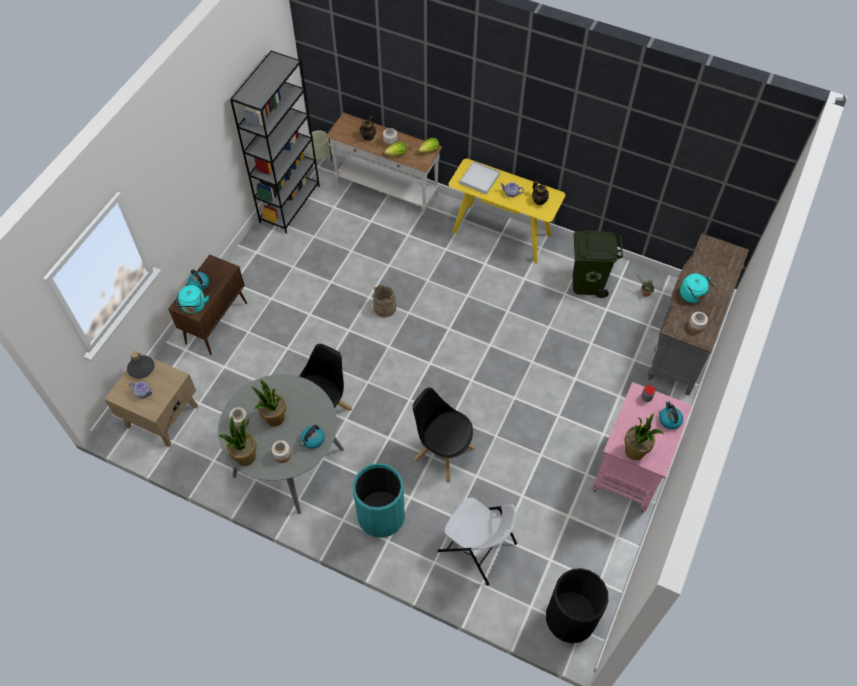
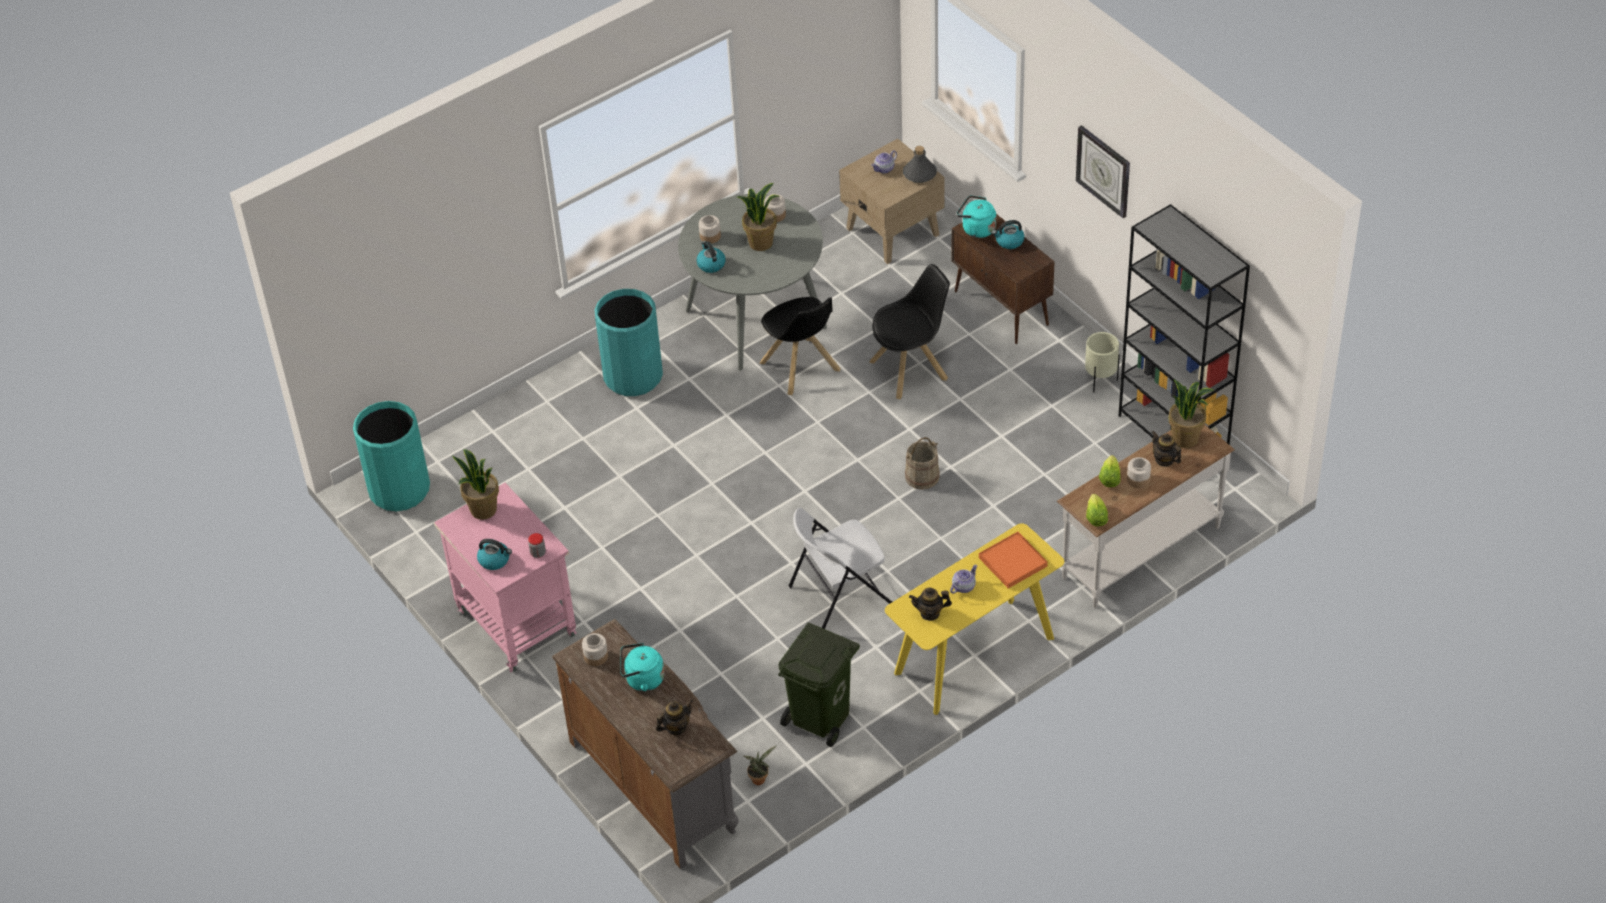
camera: 120 degrees right, 10 degrees down
(189, 164) = (1104, 171): none -> wall clock
(245, 456) = (729, 208): potted plant -> potted plant (1185, 438)
(321, 161) = (1244, 496): beige planter -> beige planter (1100, 381)
(442, 452) = (671, 457): black chair -> black chair (910, 369)
(477, 547) = (535, 443): white chair -> white chair (840, 595)
(479, 179) = (1013, 562): white tray -> orange tray
(570, 618) = (399, 489): black trash can -> turquoise trash can
(711, 265) = (676, 727): none -> teapot

